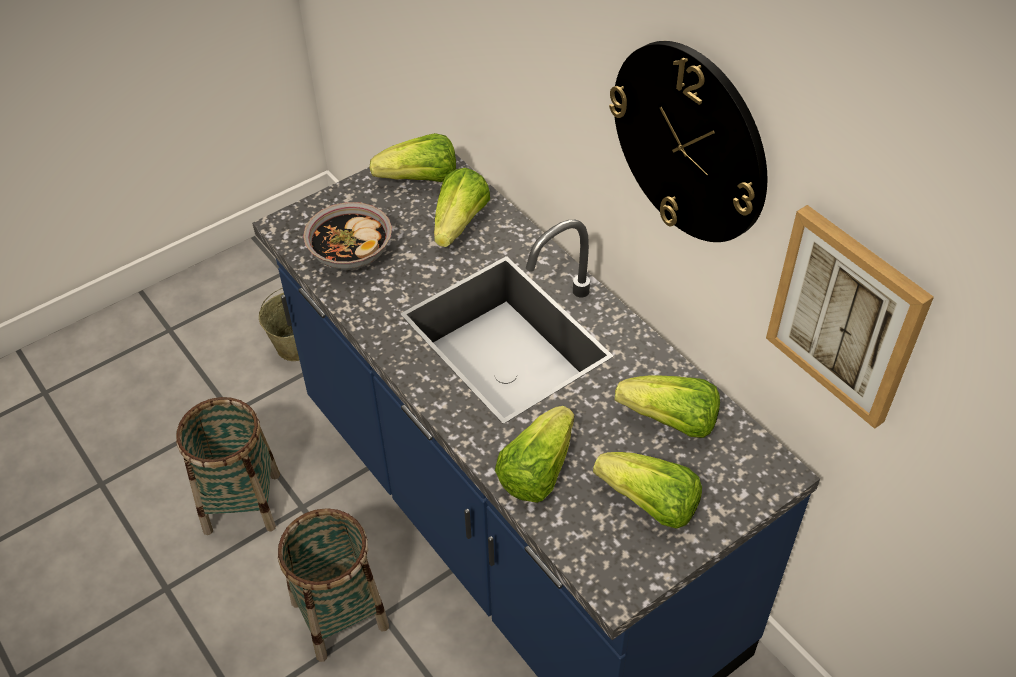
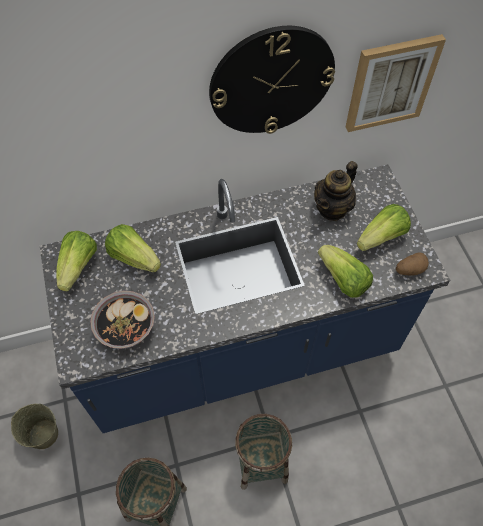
camera: 70 degrees left, 10 degrees up
(603, 561) = (409, 269): none -> potato
(670, 422) = (332, 208): lettuce -> teapot

